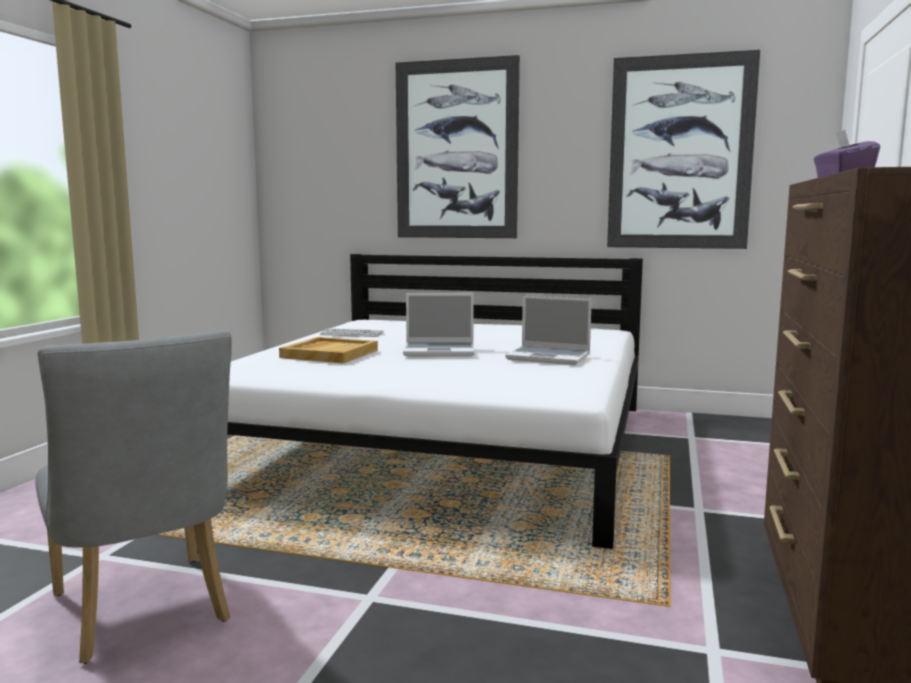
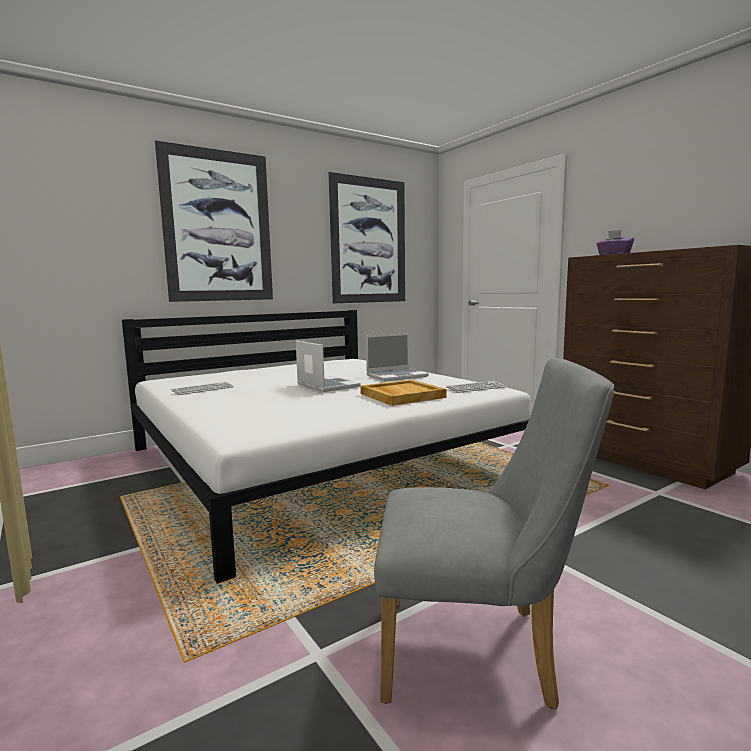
camera: 50 degrees left, 0 degrees up
(329, 354) = (261, 403): beige tray -> beige tray (401, 395)
(440, 351) = (326, 385): laptop -> laptop turned 75 degrees counterclockwise
(556, 389) = (476, 388): none -> keyboard

